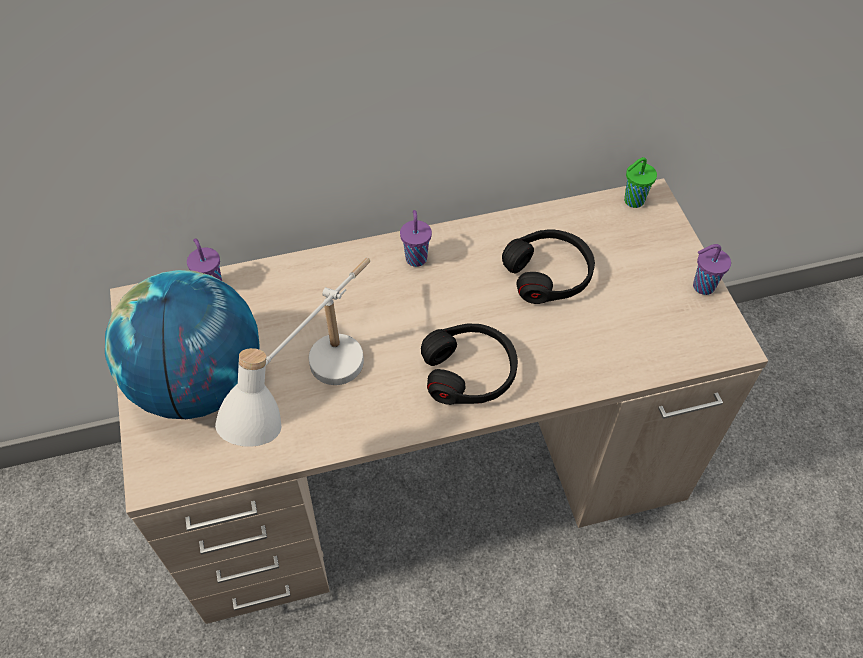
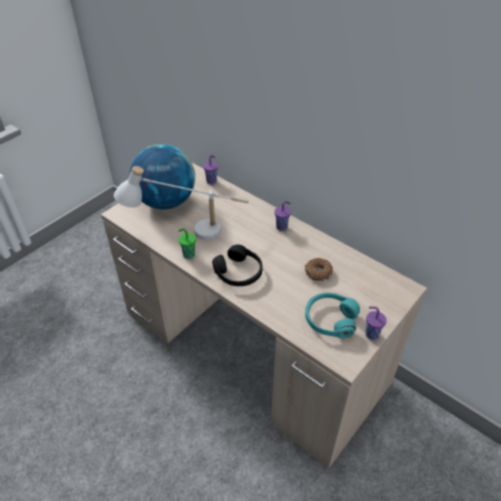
camera: 55 degrees right, 10 degrees down
(548, 274) = (318, 273): black headphones -> donut
(632, 201) = (396, 282): green cup -> green cup (188, 254)
(647, 315) = (330, 319): none -> turquoise headphones

